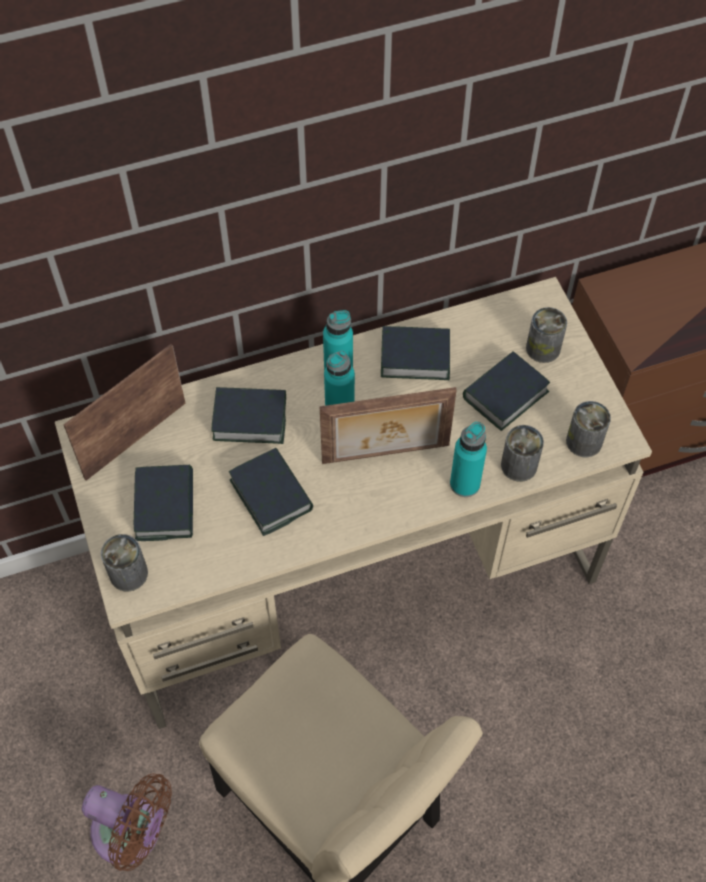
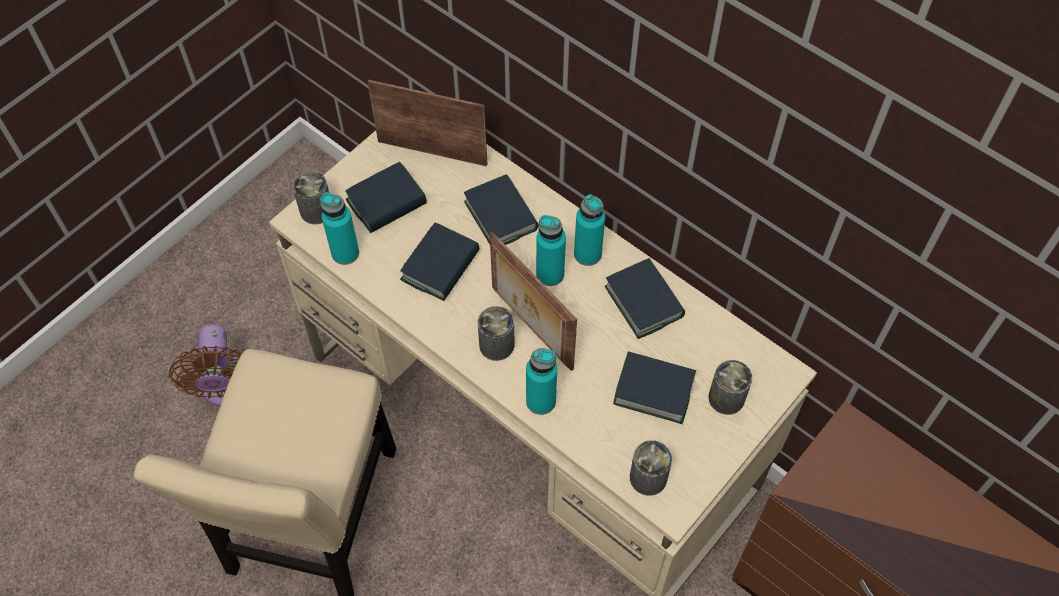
camera: 60 degrees right, 0 degrees up
(198, 570) = (345, 253): none -> turquoise bottle
(519, 465) = (587, 435): can -> can (496, 345)

